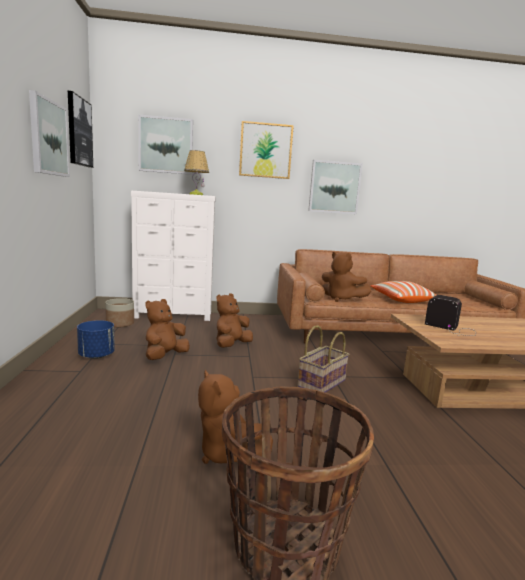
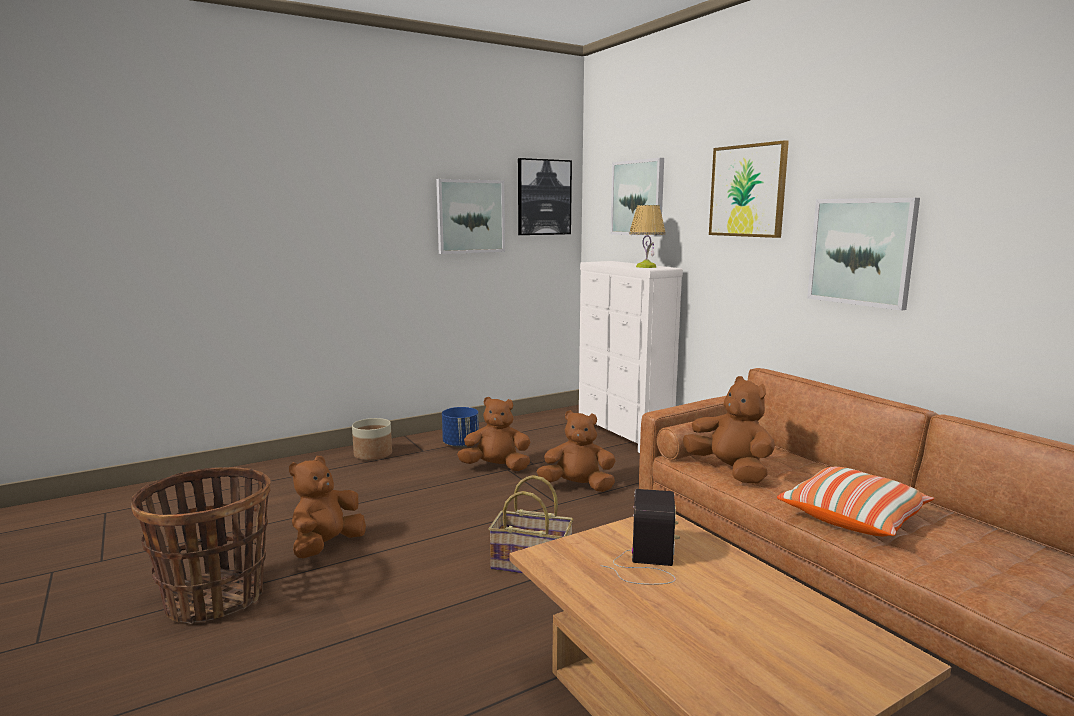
camera: 65 degrees right, 0 degrees up
(120, 323) = (552, 425): planter -> planter (373, 454)
(341, 299) = (730, 471): brown plush toy -> brown plush toy turned 135 degrees clockwise

